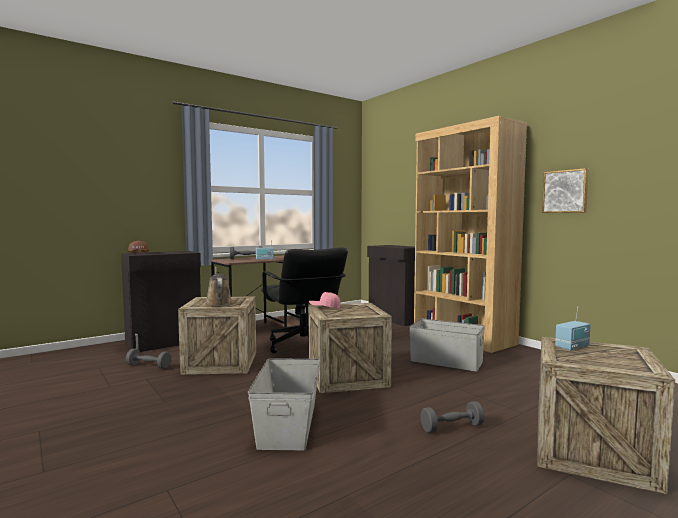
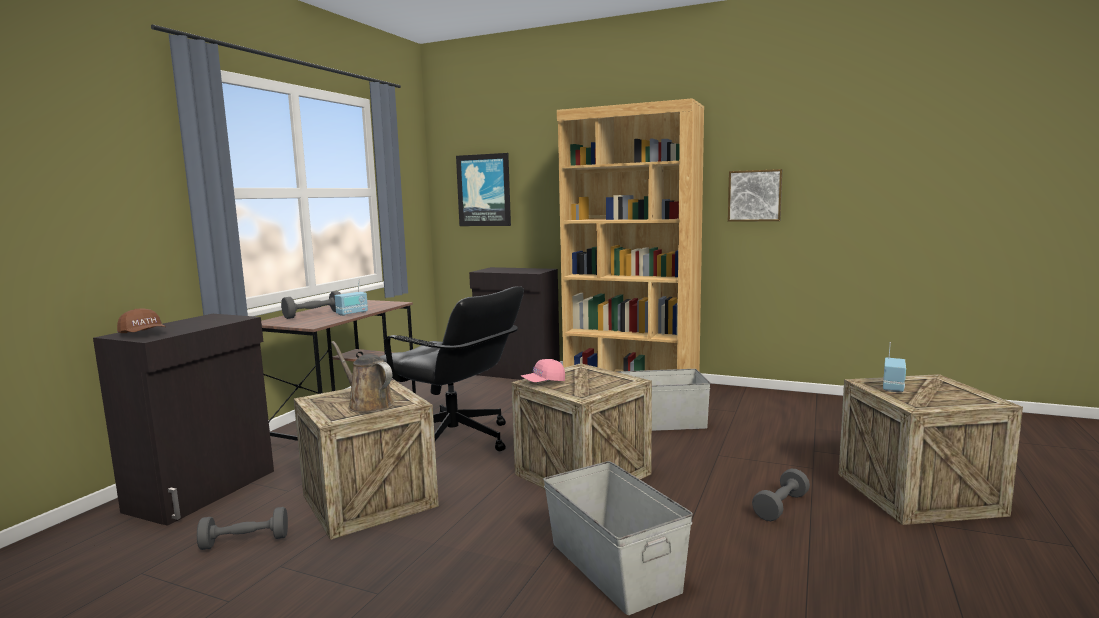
camera: 30 degrees left, 5 degrees up
(389, 193) = (484, 190): none -> picture

